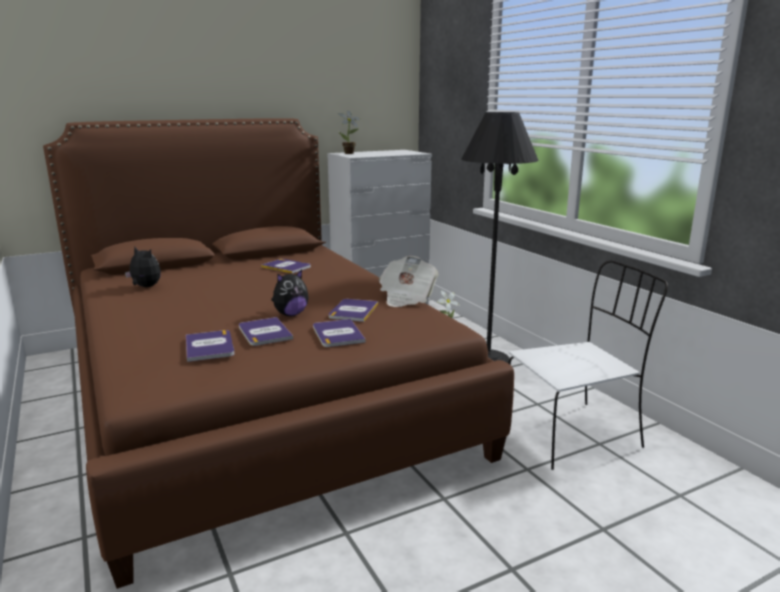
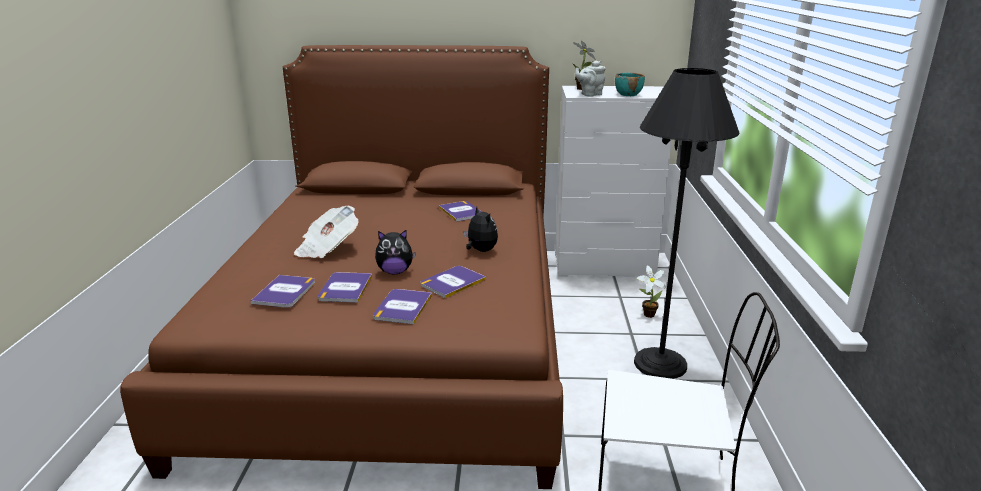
camera: 30 degrees right, 5 degrees up
(145, 287) = (321, 212): plush toy -> plush toy (480, 250)
(364, 155) = (590, 94): none -> grey teapot
(393, 154) = (628, 94): none -> turquoise bowl
(406, 297) = (524, 278): newspaper -> newspaper (327, 248)

